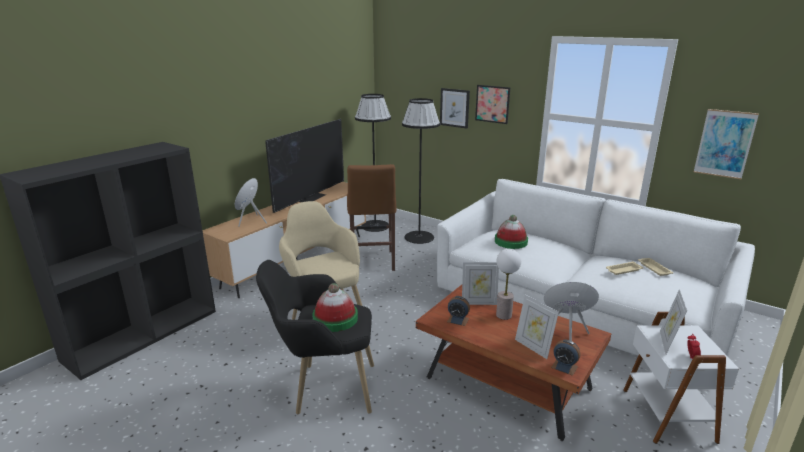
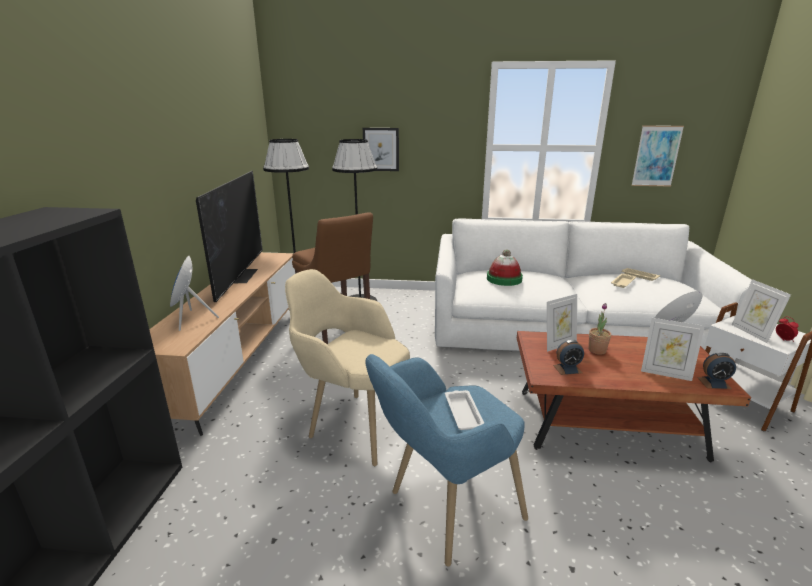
camera: 30 degrees left, 0 degrees up
(324, 388) = (443, 513): black armchair -> blue armchair
(335, 319) = (463, 412): hat -> white tray
(492, 104) = (427, 140): picture -> none
(503, 315) = (597, 350): table lamp -> potted plant

